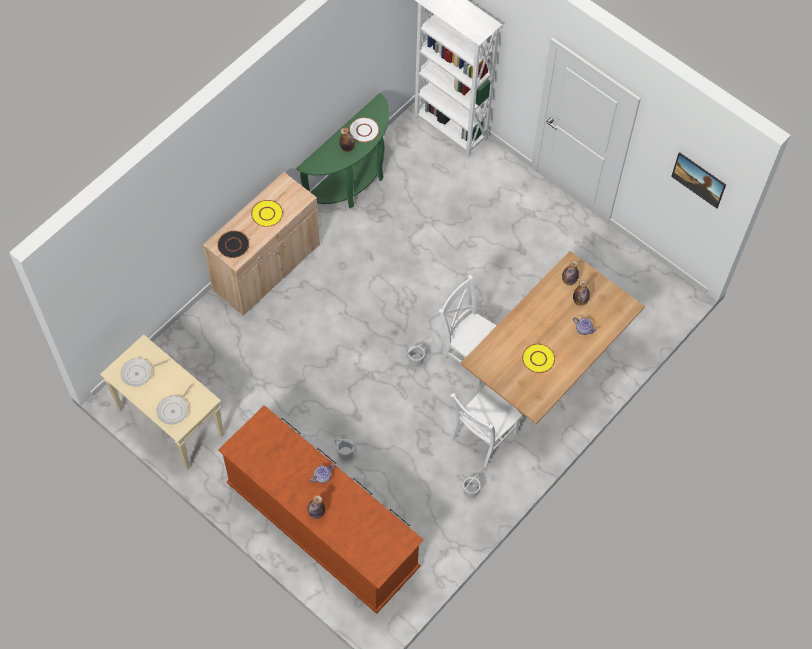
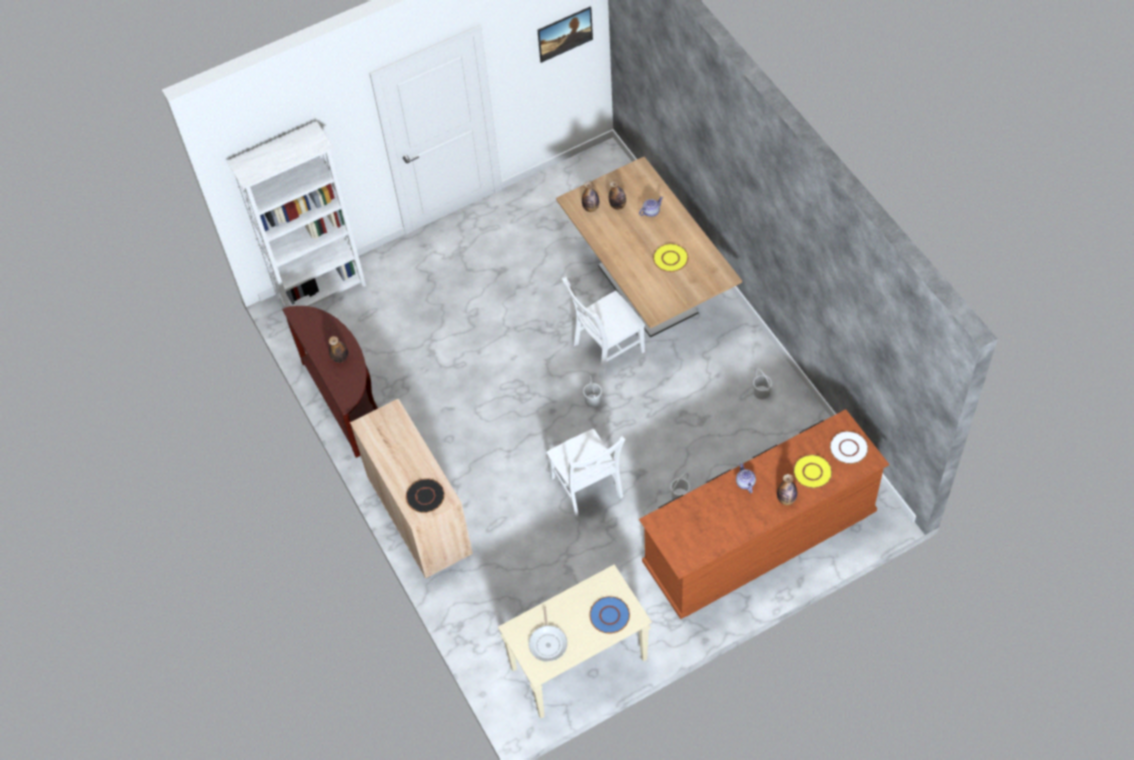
camera: 65 degrees left, 5 degrees down
(174, 409) = (609, 615): frying pan -> blue plate
(267, 214) = (399, 452): yellow plate -> yellow plate (812, 472)
(352, 182) = (346, 401): green console table -> brown console table
(364, 130) = (325, 336): white plate -> white plate (848, 448)
(482, 437) = (704, 365): white chair -> white chair (587, 490)

